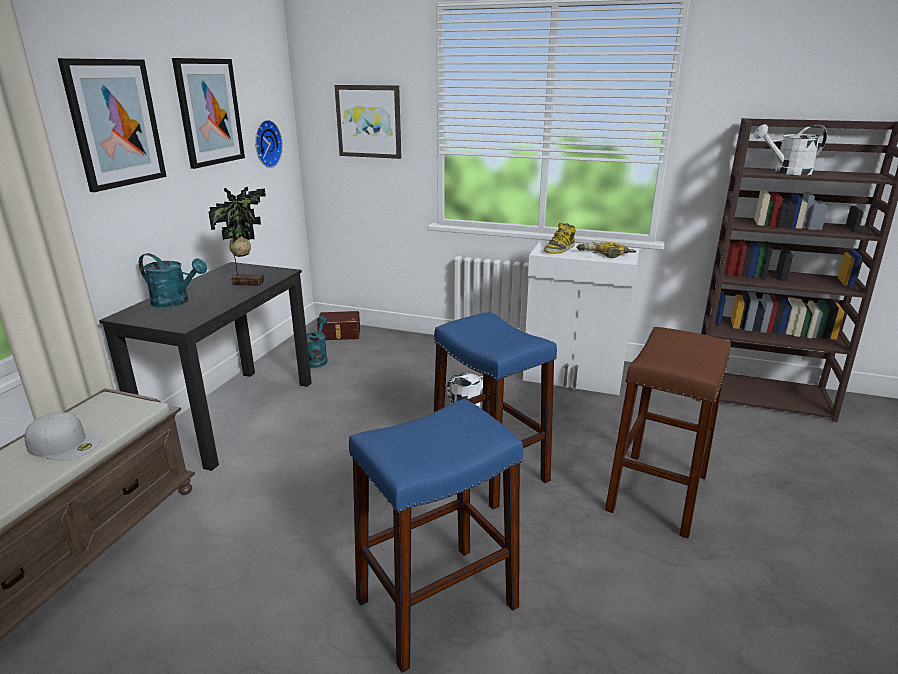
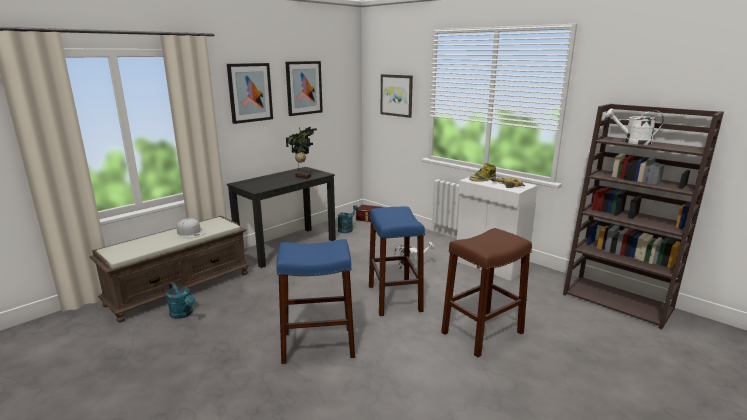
camera: 25 degrees right, 5 degrees down
(176, 302) = (263, 181): turquoise watering can -> turquoise watering can (183, 314)
(265, 143) = (338, 105): wall clock -> none

